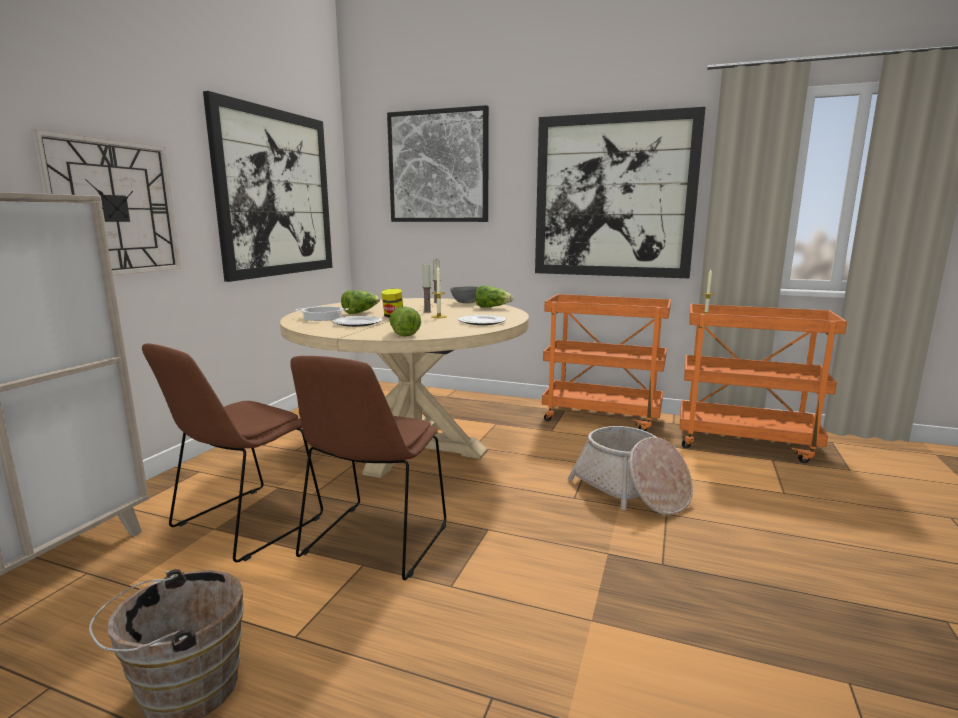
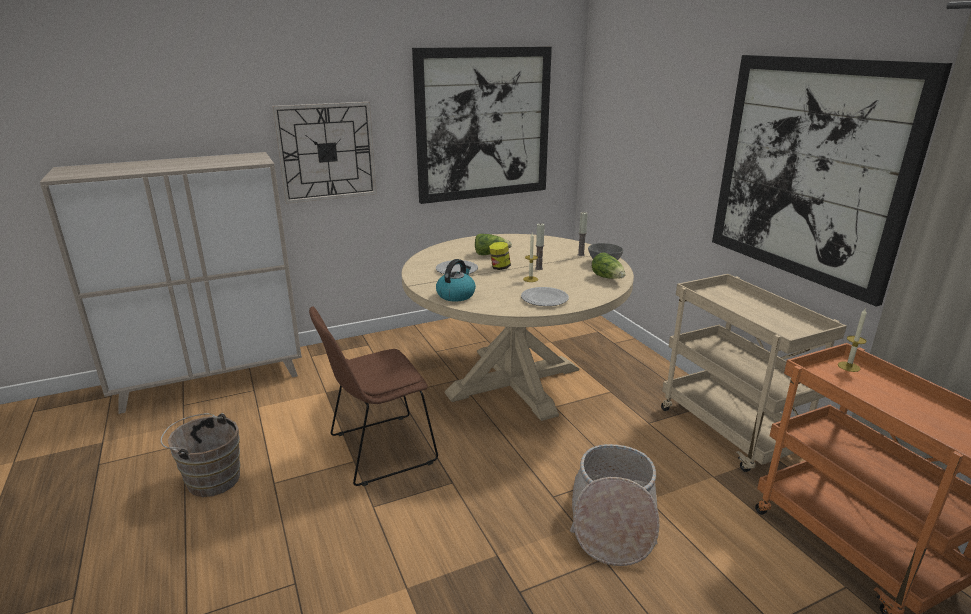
camera: 45 degrees right, 10 degrees up
(243, 525) = (340, 397): brown chair -> none
(323, 317) = (452, 254): cooking pot -> none
(404, 333) = (456, 295): lettuce -> kettle
(438, 167) = (649, 99): picture -> none
(602, 417) = (731, 432): orange cart -> beige cart

